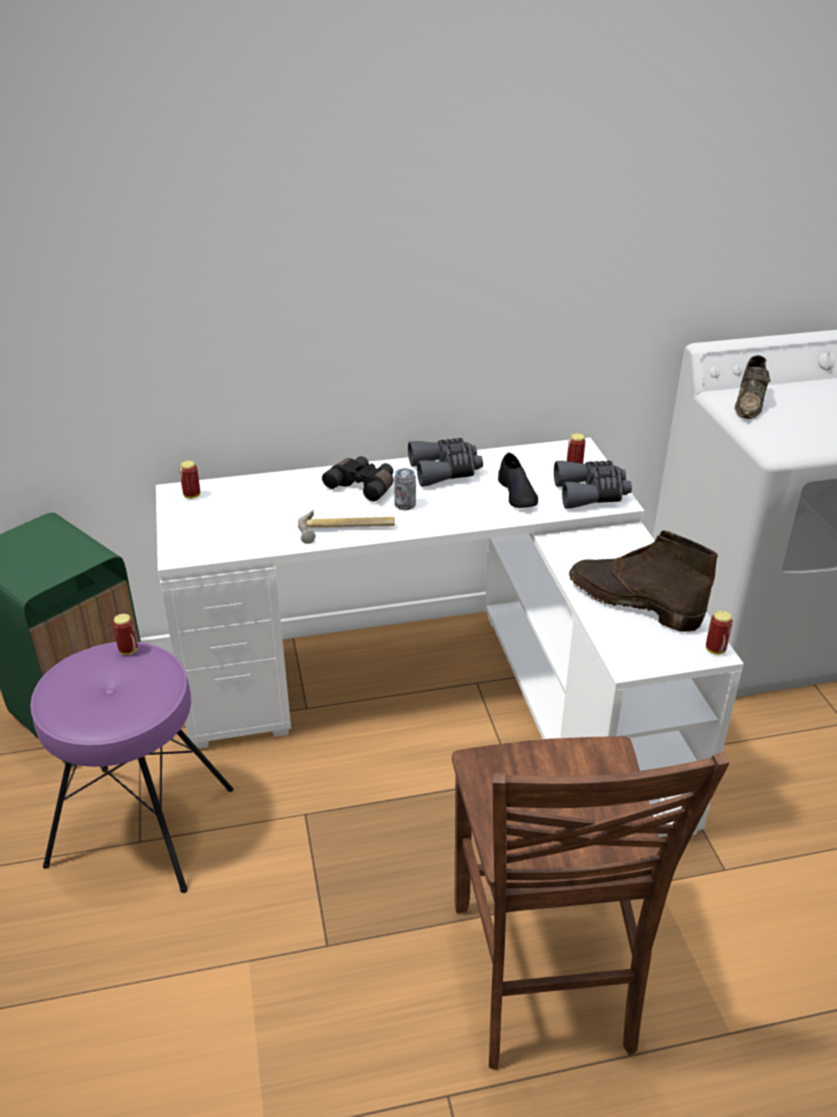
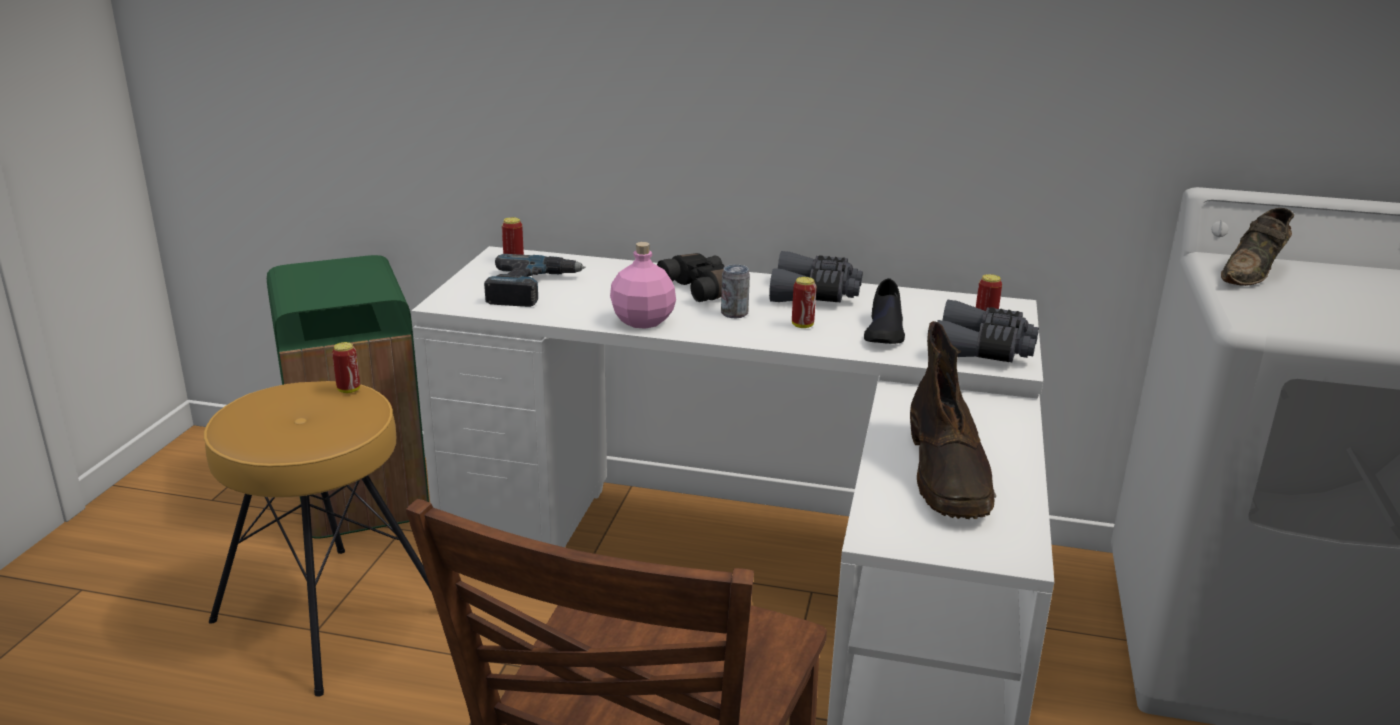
camera: 25 degrees right, 10 degrees down
(141, 827) = (329, 617): purple stool -> brown stool
(233, 521) = (531, 288): none -> power drill
(346, 530) = (643, 321): hammer -> pink bottle
(632, 602) = (948, 474): brown boot -> brown boot turned 150 degrees counterclockwise
(715, 650) = (1022, 554): can -> can (802, 325)

